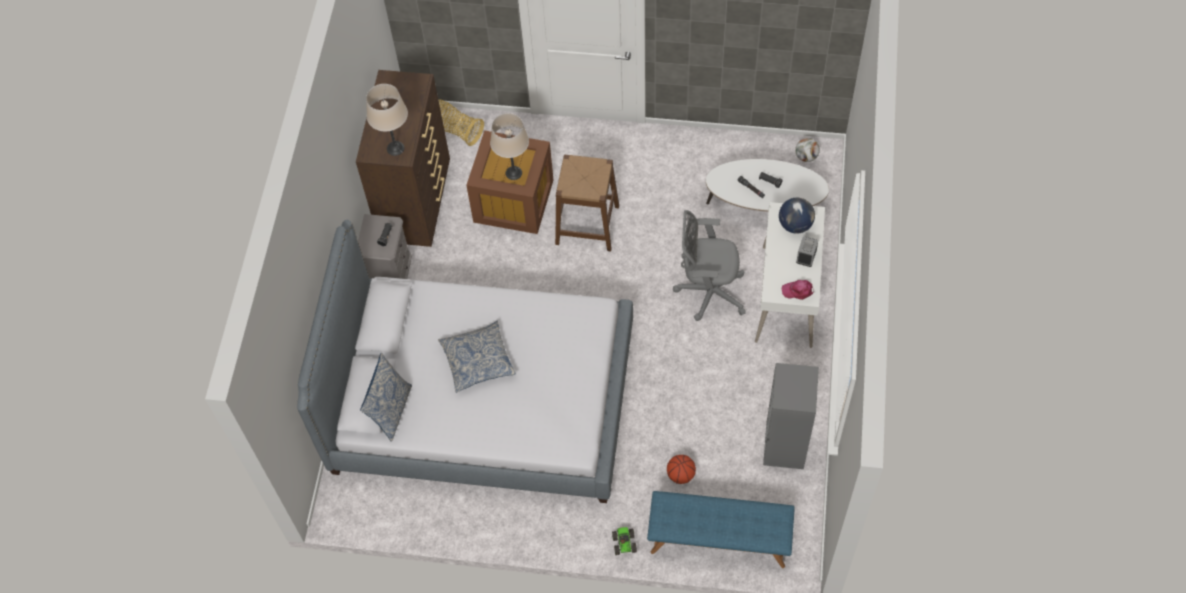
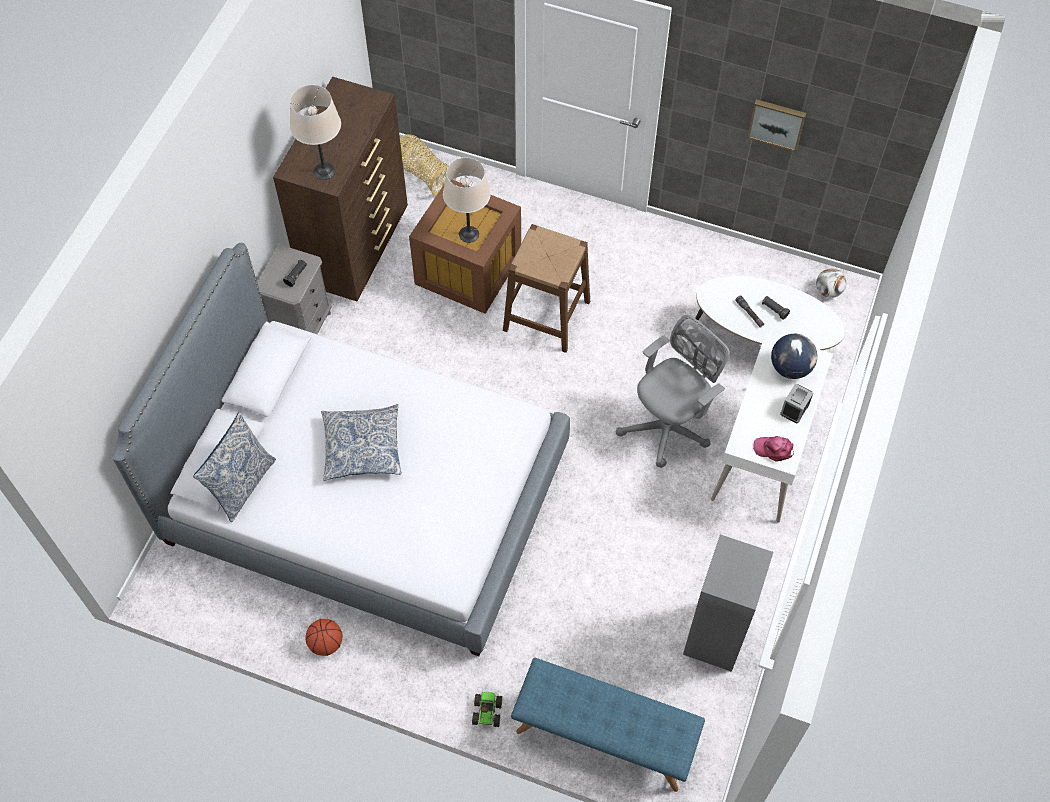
camera: 10 degrees right, 0 degrees up
(681, 475) = (578, 642): basketball -> basketball (326, 643)
(708, 292) = (669, 426): grey office chair -> grey office chair turned 120 degrees clockwise
(741, 35) = (777, 123): none -> picture

